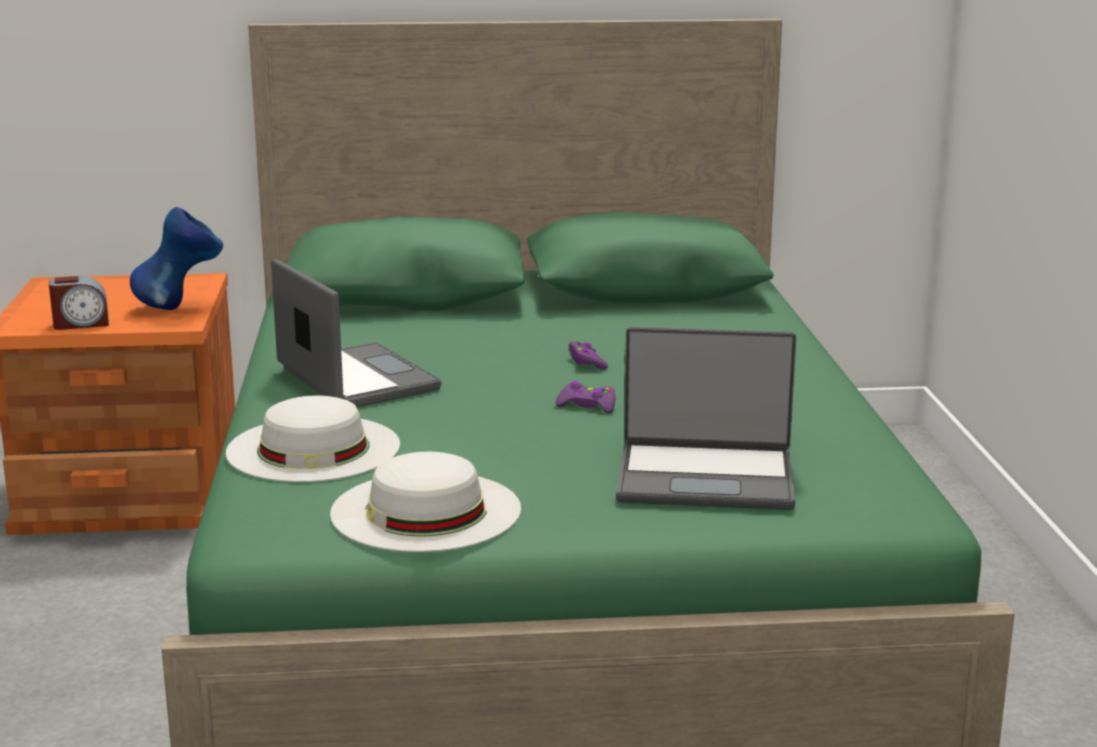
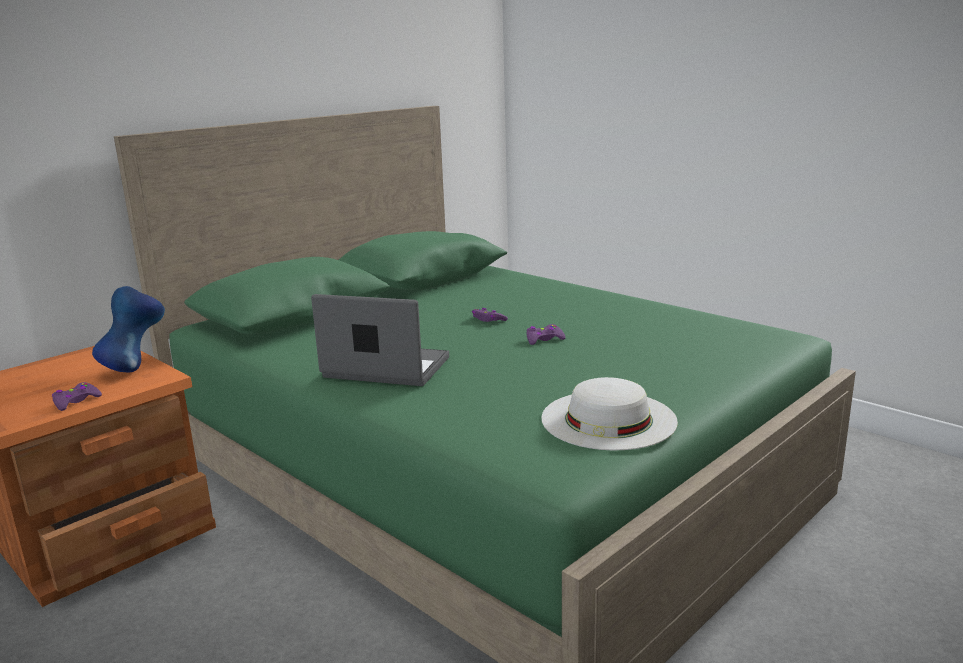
camera: 40 degrees left, 0 degrees up
(81, 324) = (76, 401): alarm clock -> purple game controller
(313, 448) = (461, 413): white hat -> none
(706, 478) = (683, 352): laptop -> none

